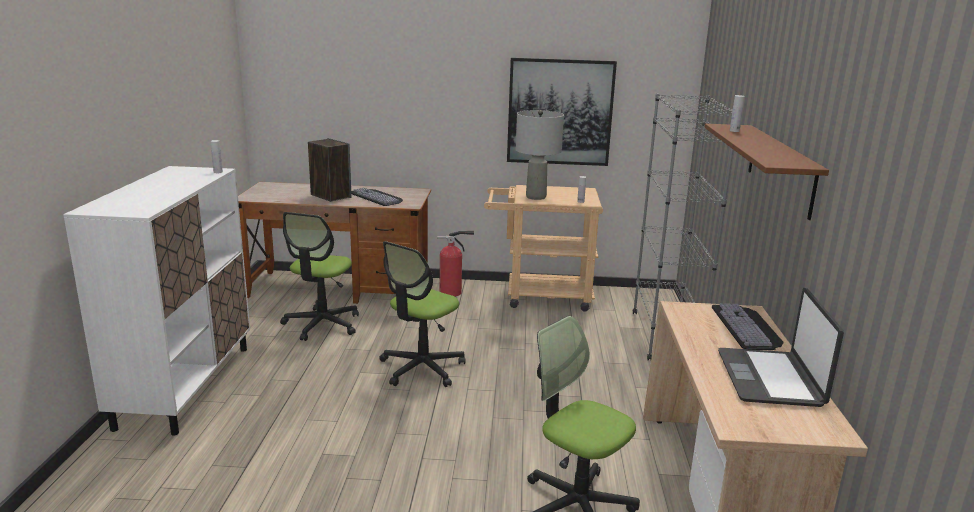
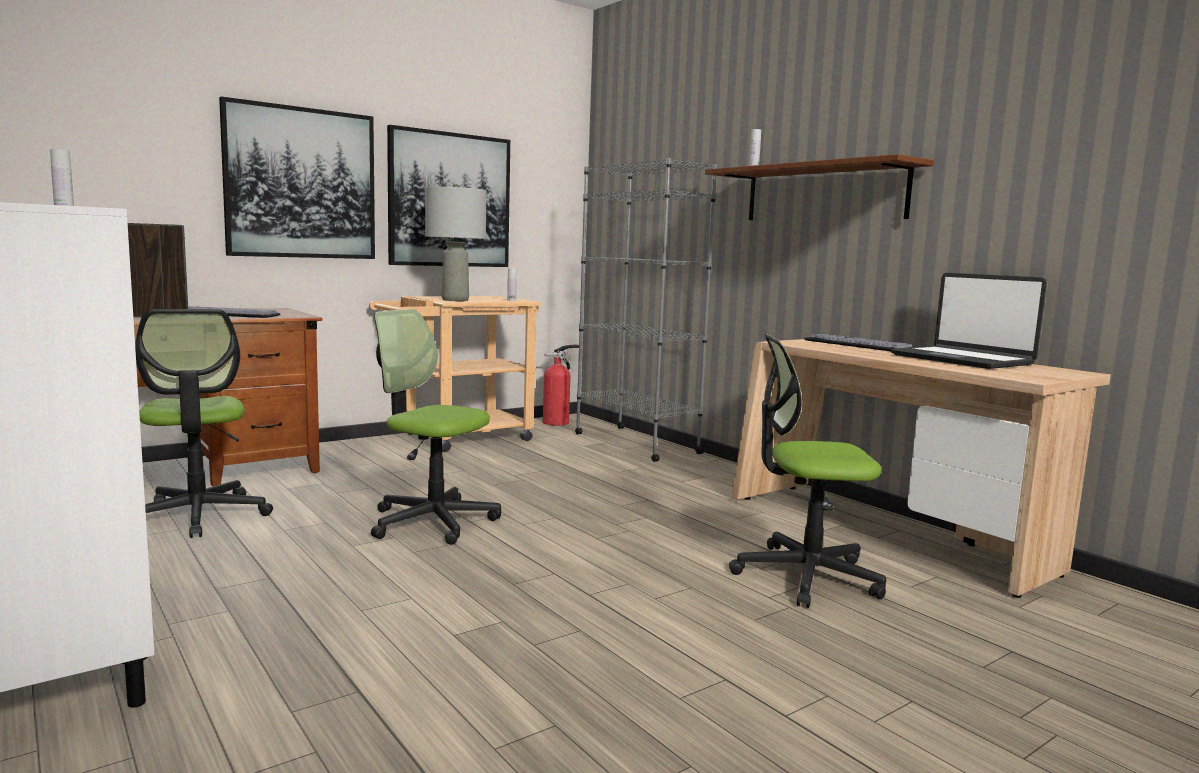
camera: 40 degrees left, 10 degrees down
(421, 368) = (432, 521): office chair -> office chair turned 120 degrees clockwise
(445, 104) = (301, 183): none -> picture
(453, 292) = (345, 453): fire extinguisher -> fire extinguisher (558, 422)

